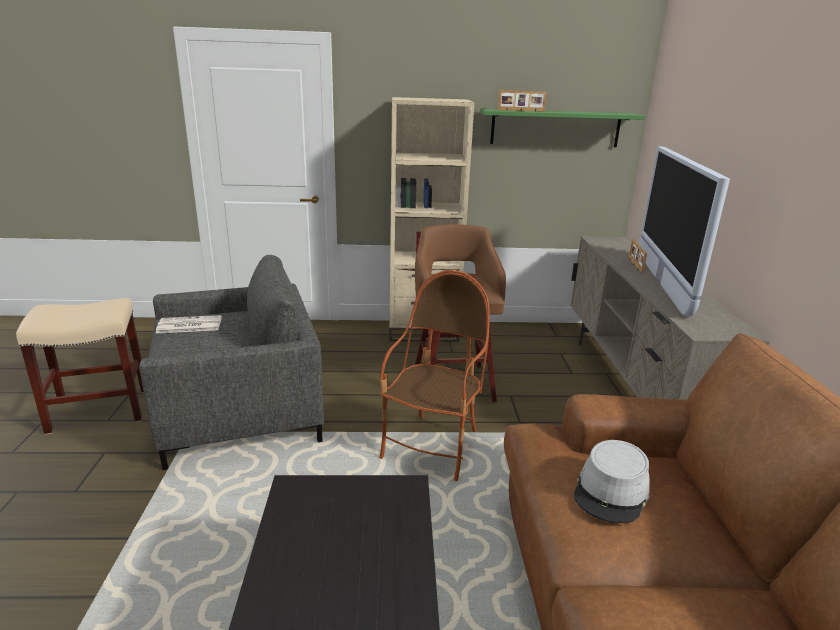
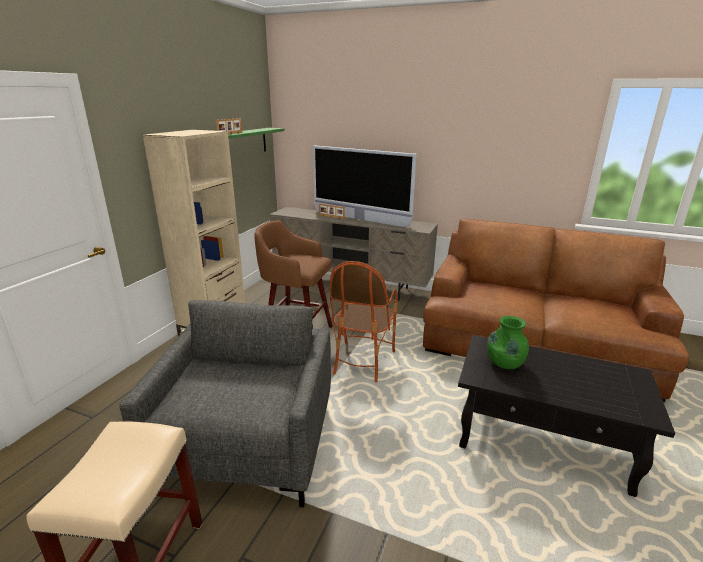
camera: 65 degrees left, 0 degrees up
(188, 325) = (200, 396): newspaper -> none
(349, 519) = (504, 363): none -> green vase
(433, 447) = (362, 361): armchair -> armchair turned 120 degrees counterclockwise
(611, 492) = (499, 296): grey hat -> none

